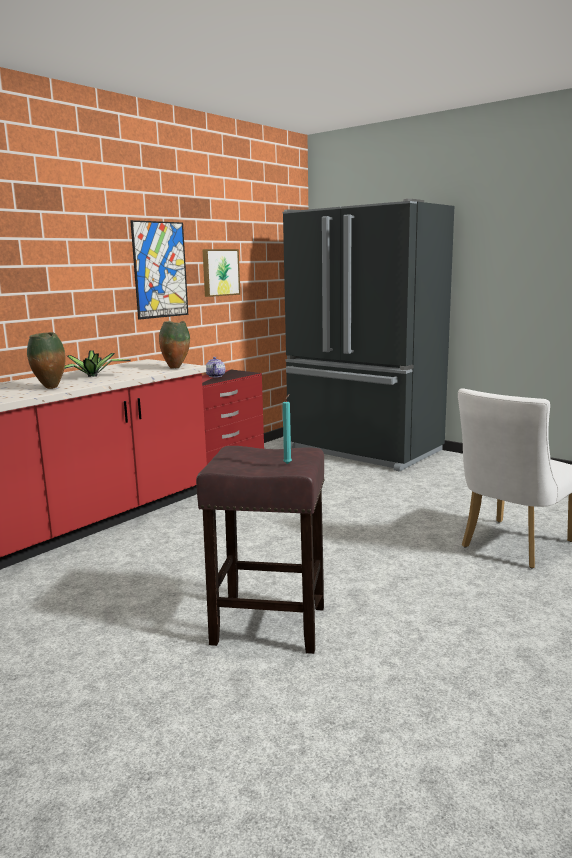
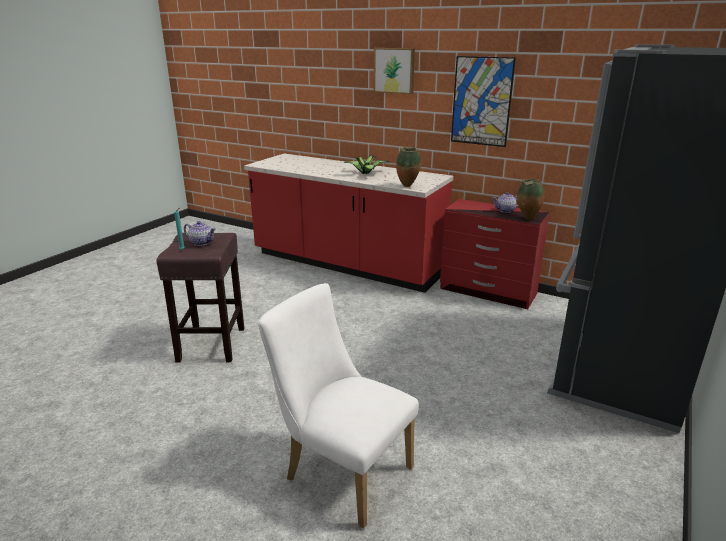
camera: 80 degrees right, 10 degrees up
(50, 388) = (321, 171): vase -> vase (527, 219)
(220, 272) = (559, 111): picture -> picture (394, 70)
(258, 458) = (201, 242): none -> teapot

